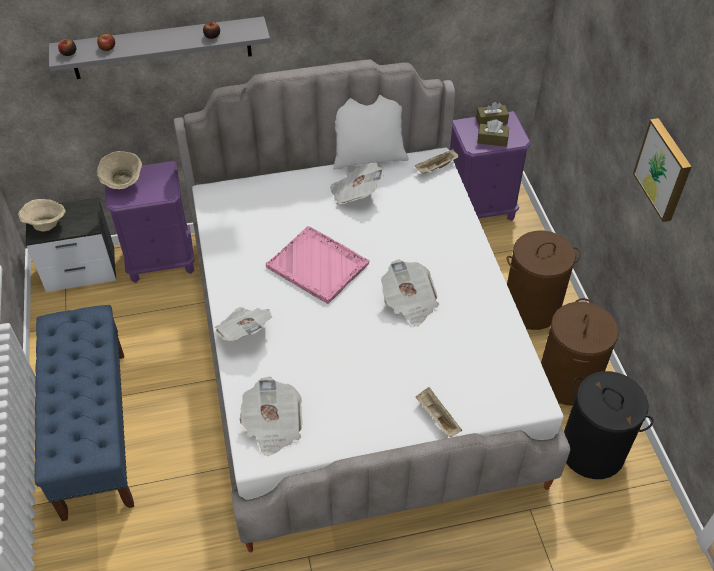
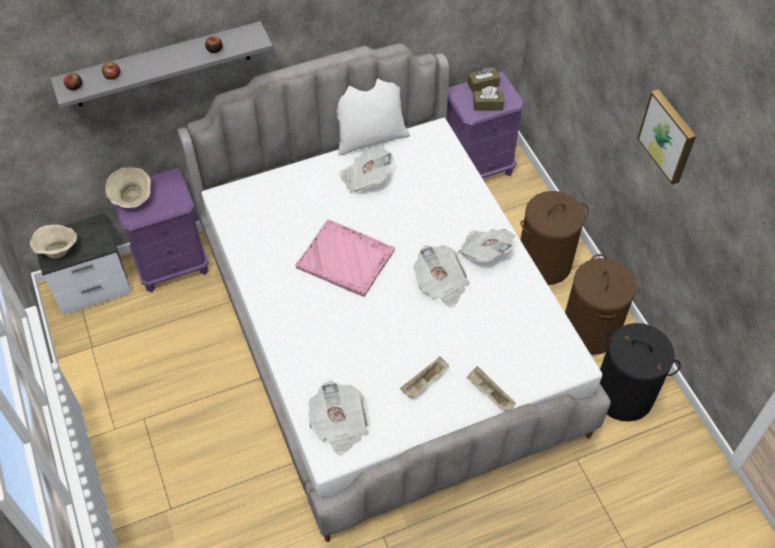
camera: 10 degrees left, 5 degrees up
(94, 431) = (149, 450): blue bench -> none
(244, 332) = (290, 336): newspaper -> newspaper (484, 252)
(436, 168) = (438, 141): beige tray -> beige tray (424, 383)

